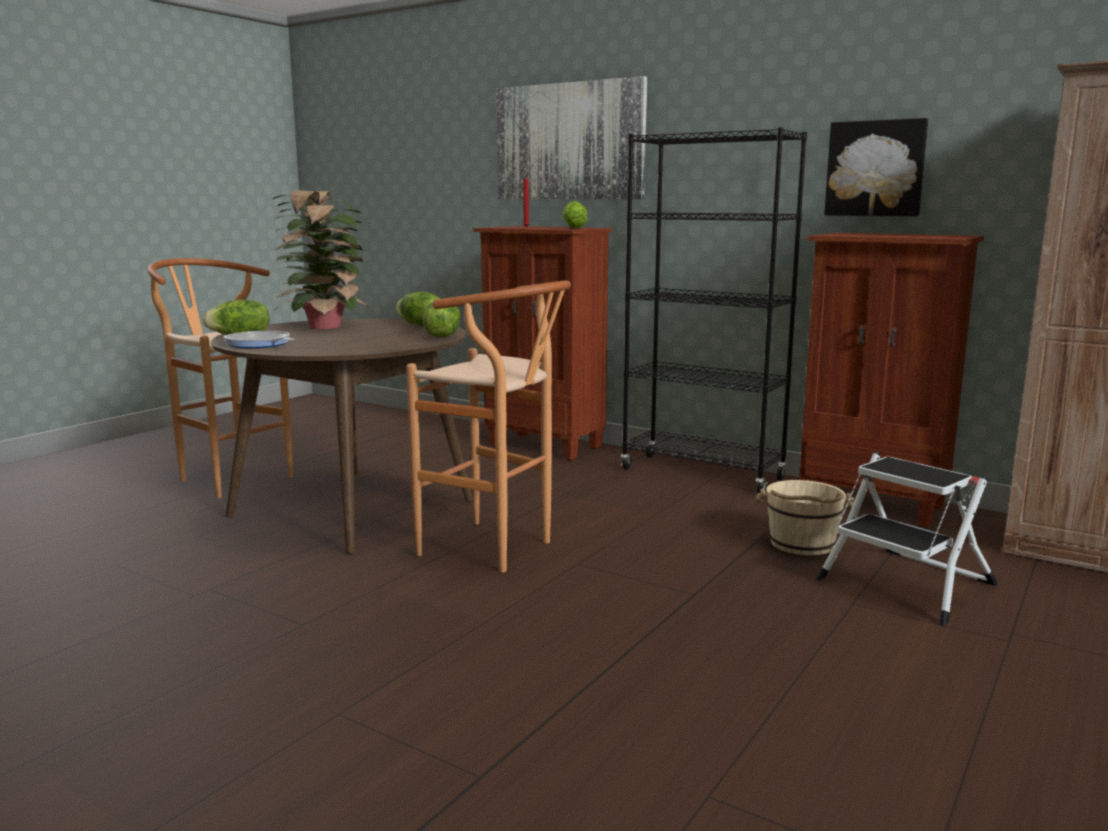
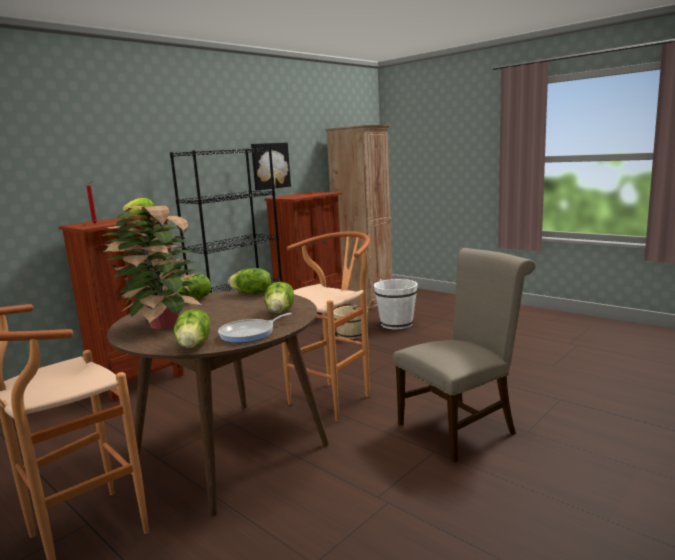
camera: 80 degrees left, 0 degrees up
(340, 347) = (281, 312): none -> lettuce
(375, 648) = (461, 426): none -> beige chair
(569, 142) = (90, 155): picture -> none
(908, 584) = (396, 324): step ladder -> white bucket

